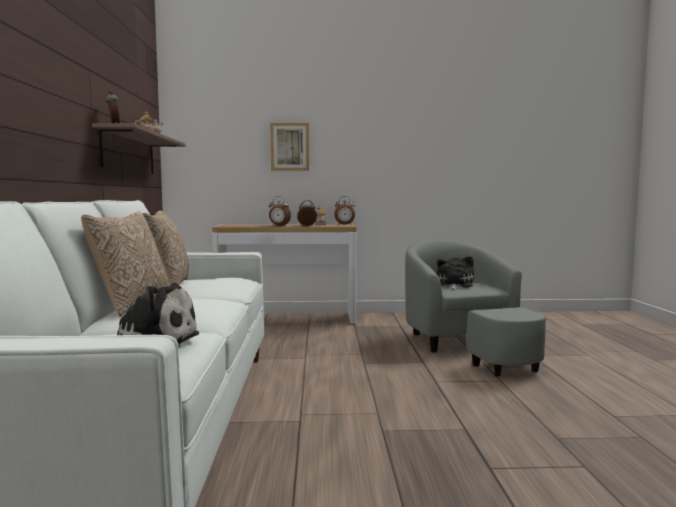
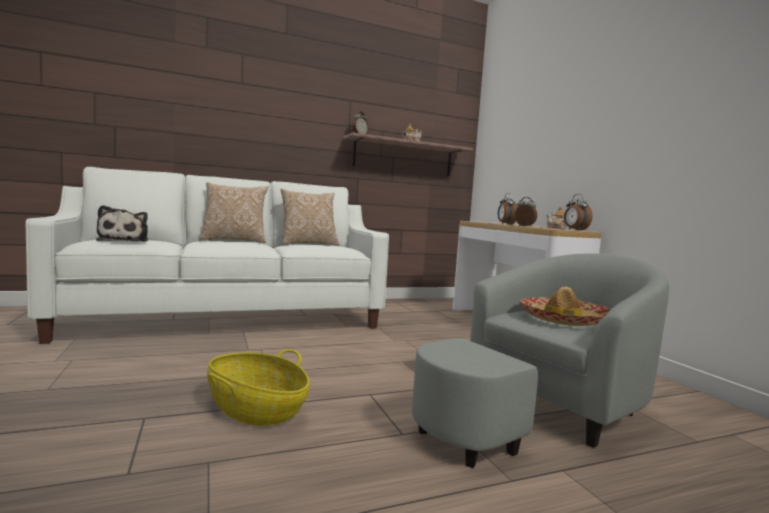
camera: 70 degrees right, 0 degrees up
(289, 147) = (554, 140): picture -> none
(454, 285) = (563, 320): plush toy -> hat
(467, 421) = (255, 409): none -> basket

